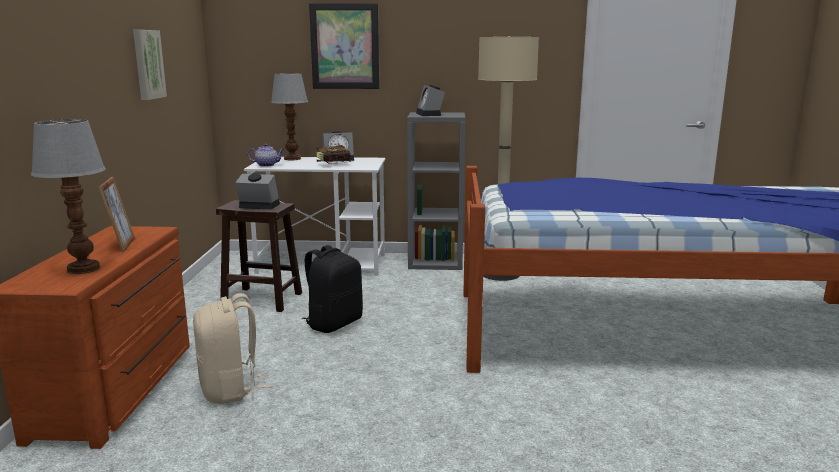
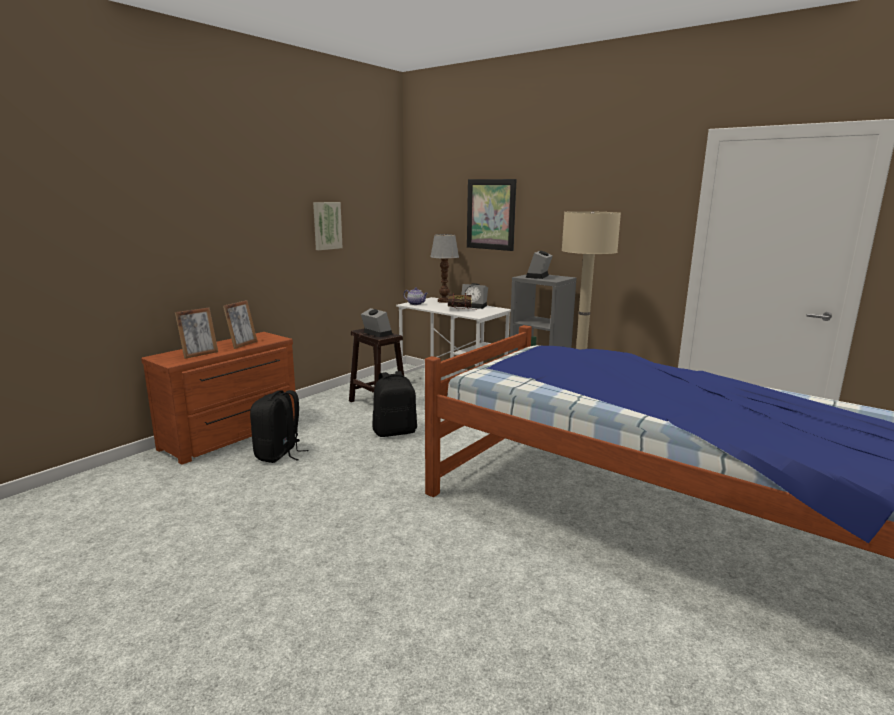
camera: 35 degrees right, 0 degrees up
(84, 268) = (199, 354): table lamp -> picture frame
(230, 389) = (279, 454): beige backpack -> black backpack

